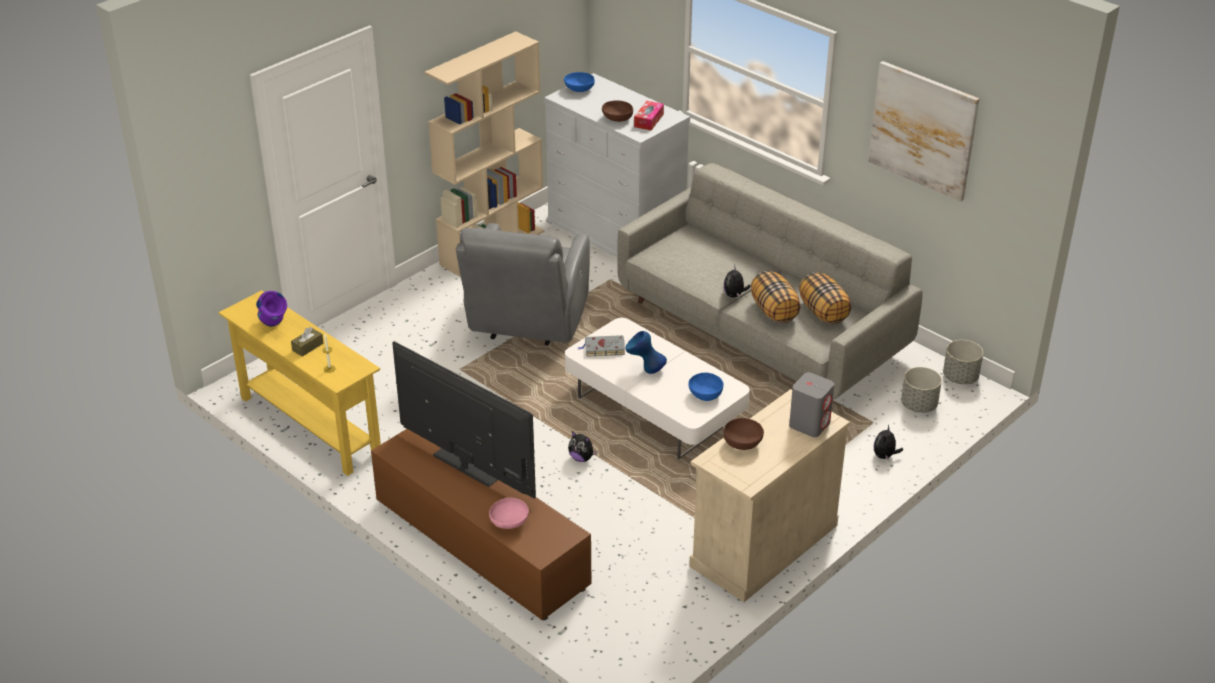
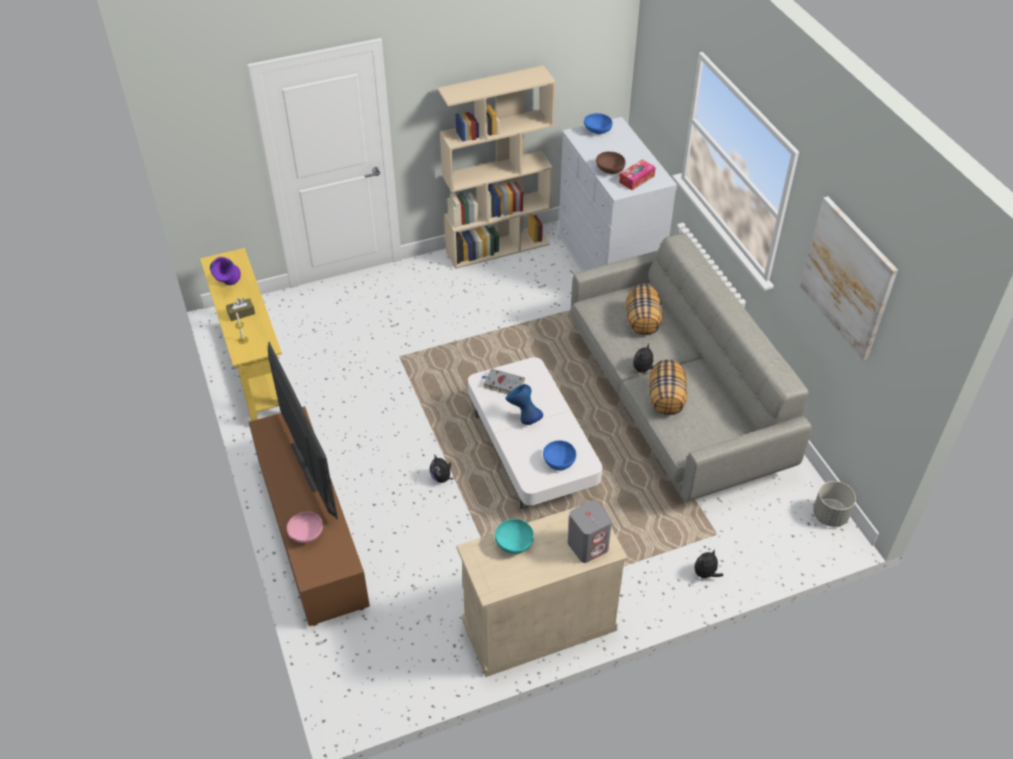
camera: 25 degrees right, 10 degrees up
(526, 324) = (479, 330): grey armchair -> none
(743, 443) = (514, 543): brown bowl -> turquoise bowl
(823, 312) = (710, 415): pillow -> pillow (643, 321)
(918, 405) = (771, 531): grey planter -> none

